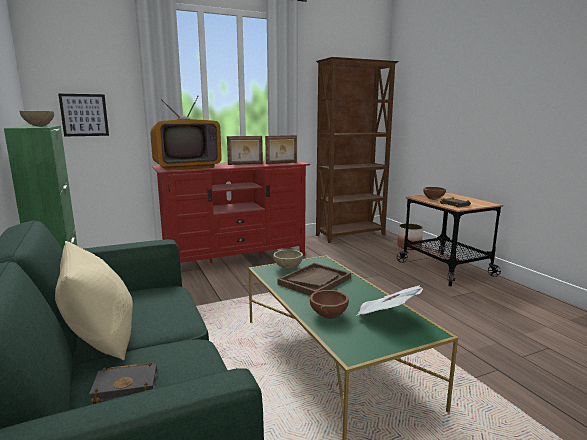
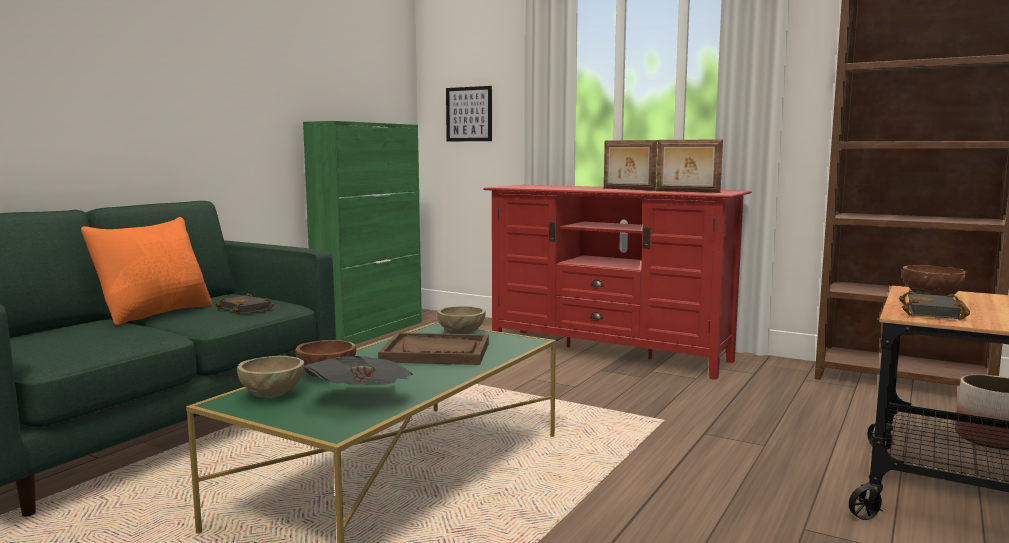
camera: 55 degrees right, 5 degrees down
(39, 126) = (348, 121): beige bowl -> beige bowl (272, 396)
(101, 338) = (156, 313): beige pillow -> orange pillow
(128, 385) = (76, 335): black book -> black book (247, 309)
(187, 167) = (541, 186): television -> none

